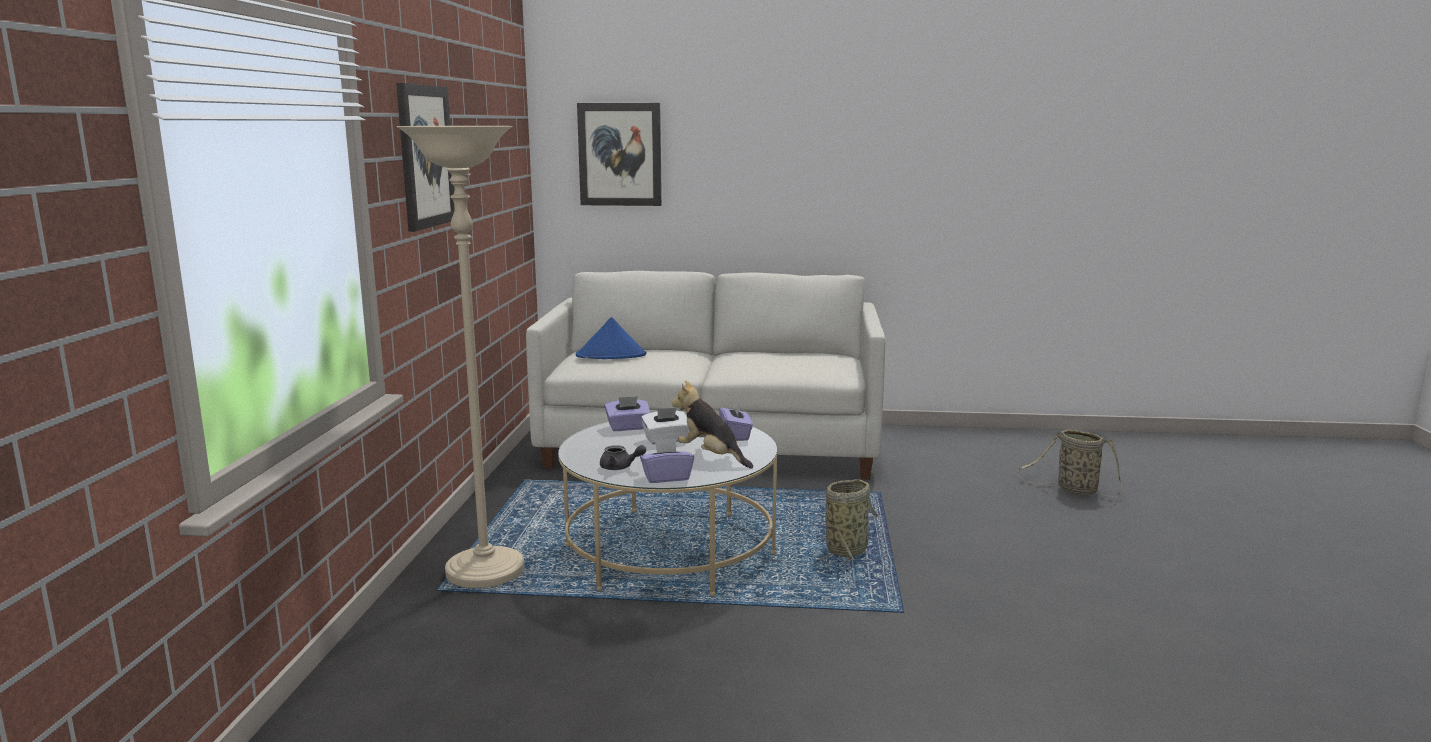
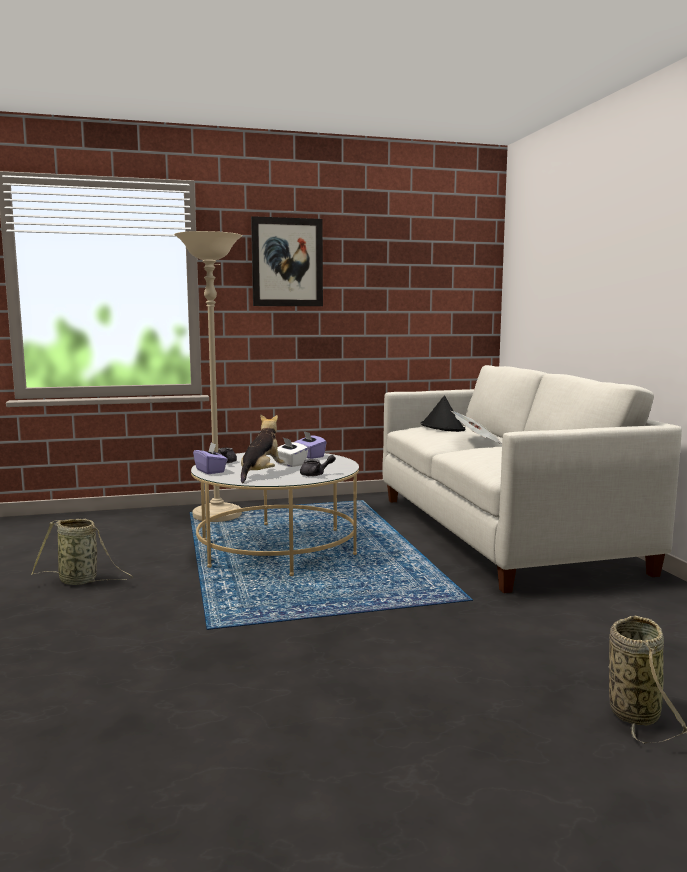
camera: 70 degrees right, 5 degrees down
(611, 355) = (442, 427): blue hat -> black hat
(620, 154) = (538, 267): picture -> none
(696, 359) = (477, 442): none -> newspaper
(735, 435) = (316, 474): purple tissue box -> grey teapot
(848, 549) = (321, 599): basket -> basket (81, 581)

